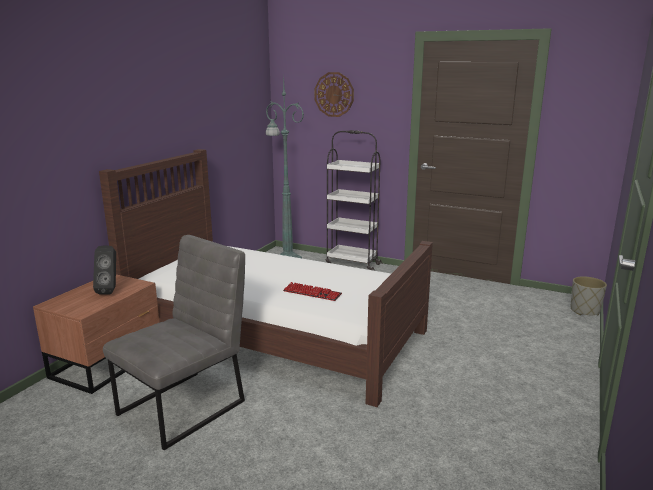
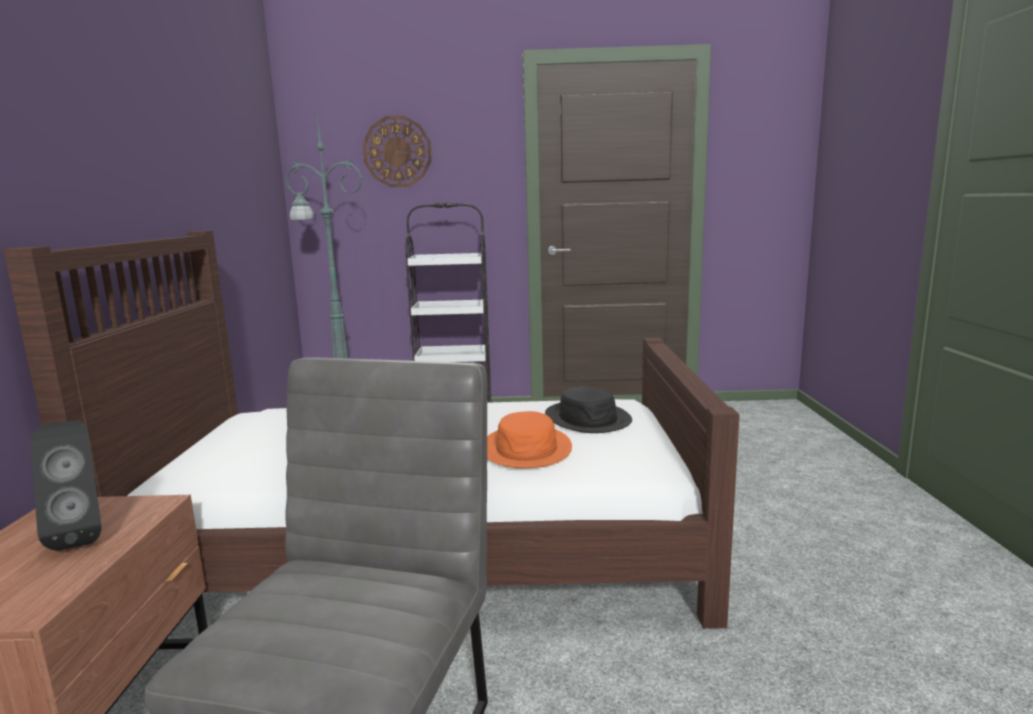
camera: 25 degrees left, 5 degrees down
(312, 293) = (527, 449): keyboard -> orange hat
(363, 283) = (588, 418): none -> black hat
(585, 310) = (801, 415): grey planter -> none

